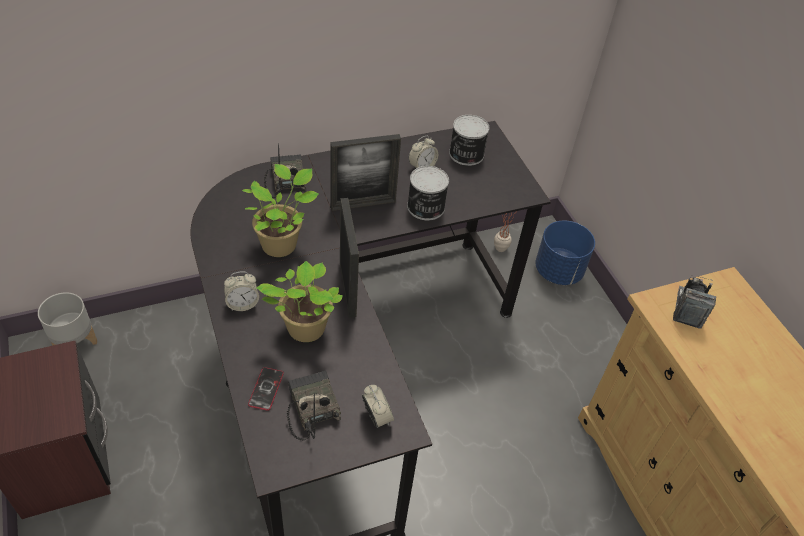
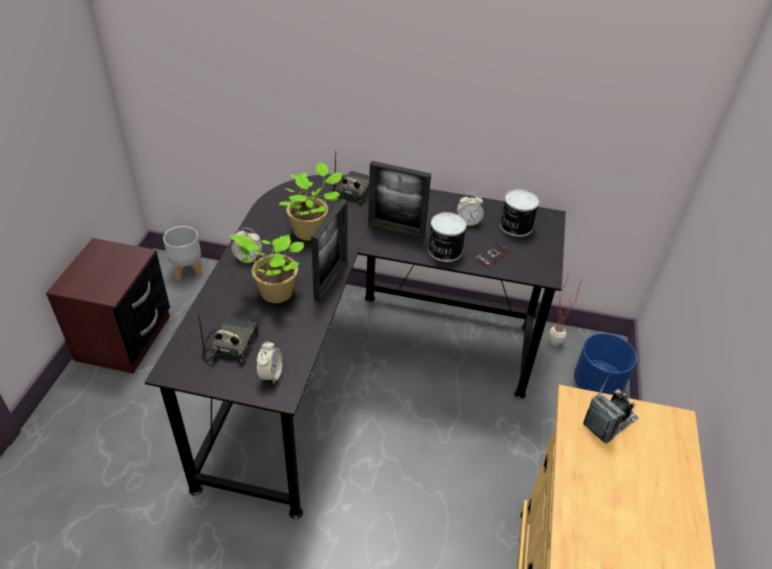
camera: 35 degrees right, 5 degrees down
(266, 389) = (213, 318): phone -> phone (492, 254)

